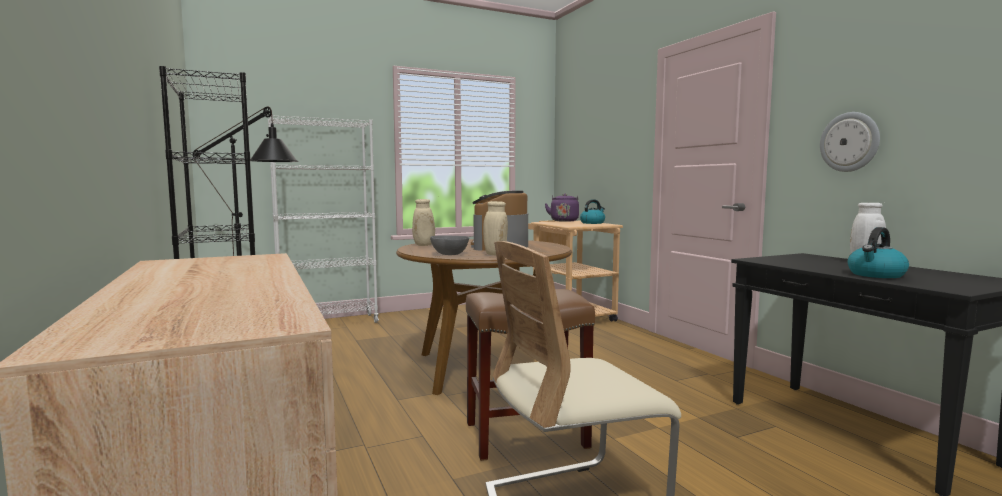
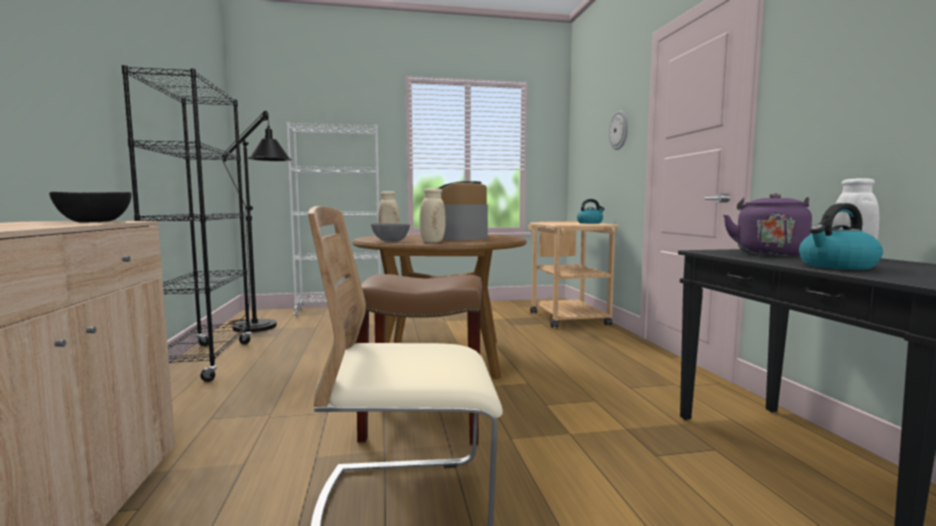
camera: 15 degrees right, 0 degrees up
(255, 261) = (97, 222): none -> black bowl
(564, 220) = (564, 221): purple kettle -> purple kettle (768, 253)
(849, 142) = (843, 107): wall clock -> wall clock (619, 130)

